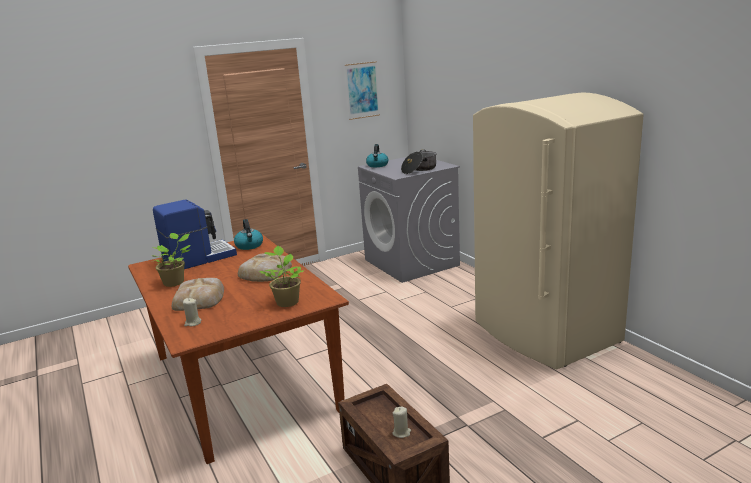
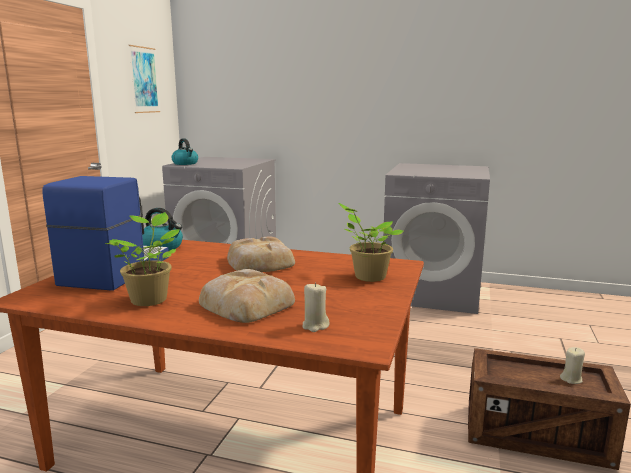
camera: 45 degrees left, 5 degrees down
(419, 169) = (243, 162): cooking pot -> none
(545, 333) = (432, 292): beige fridge -> grey washing machine

